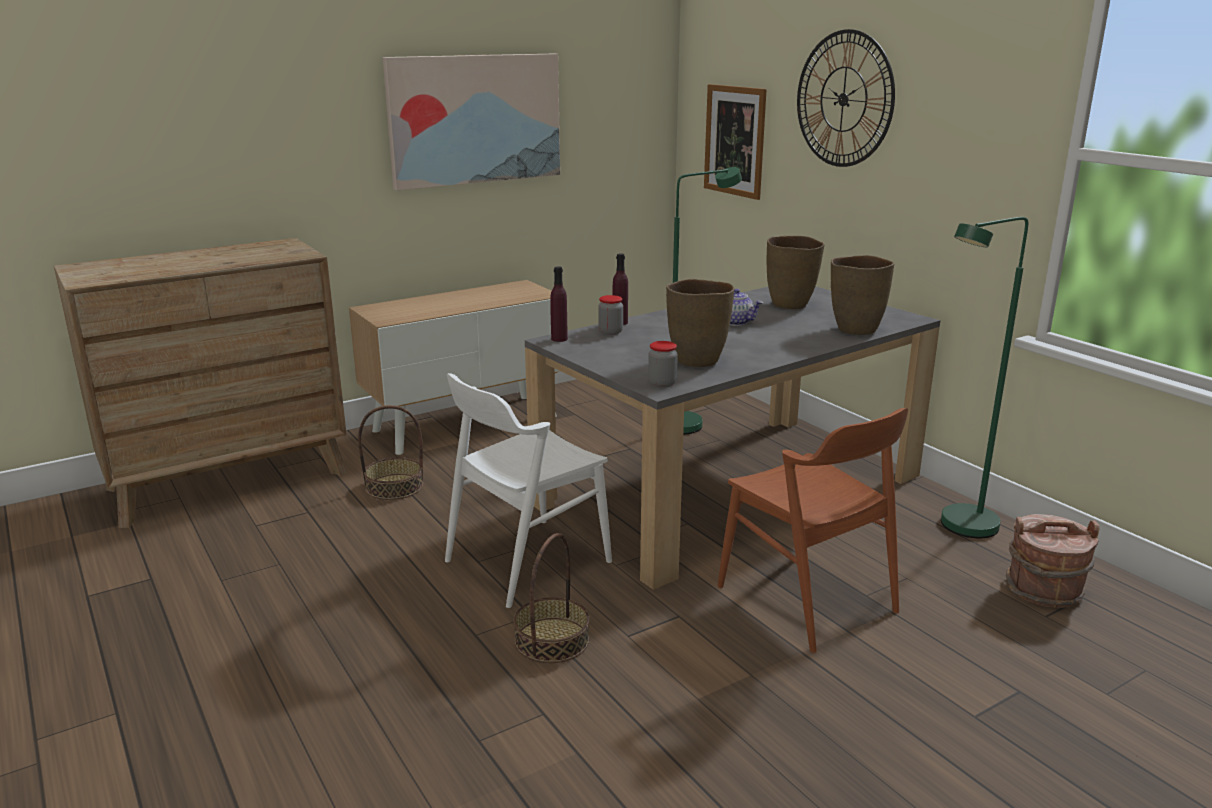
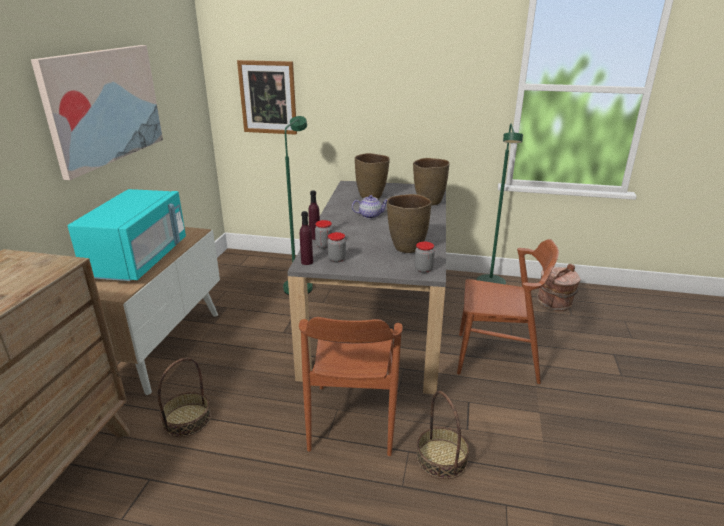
camera: 45 degrees left, 5 degrees up
(450, 302) = (139, 260): none -> turquoise microwave
(527, 561) = (353, 419): white chair -> brown chair
(594, 346) = (337, 259): none -> jar
(843, 99) = (360, 65): wall clock -> none

